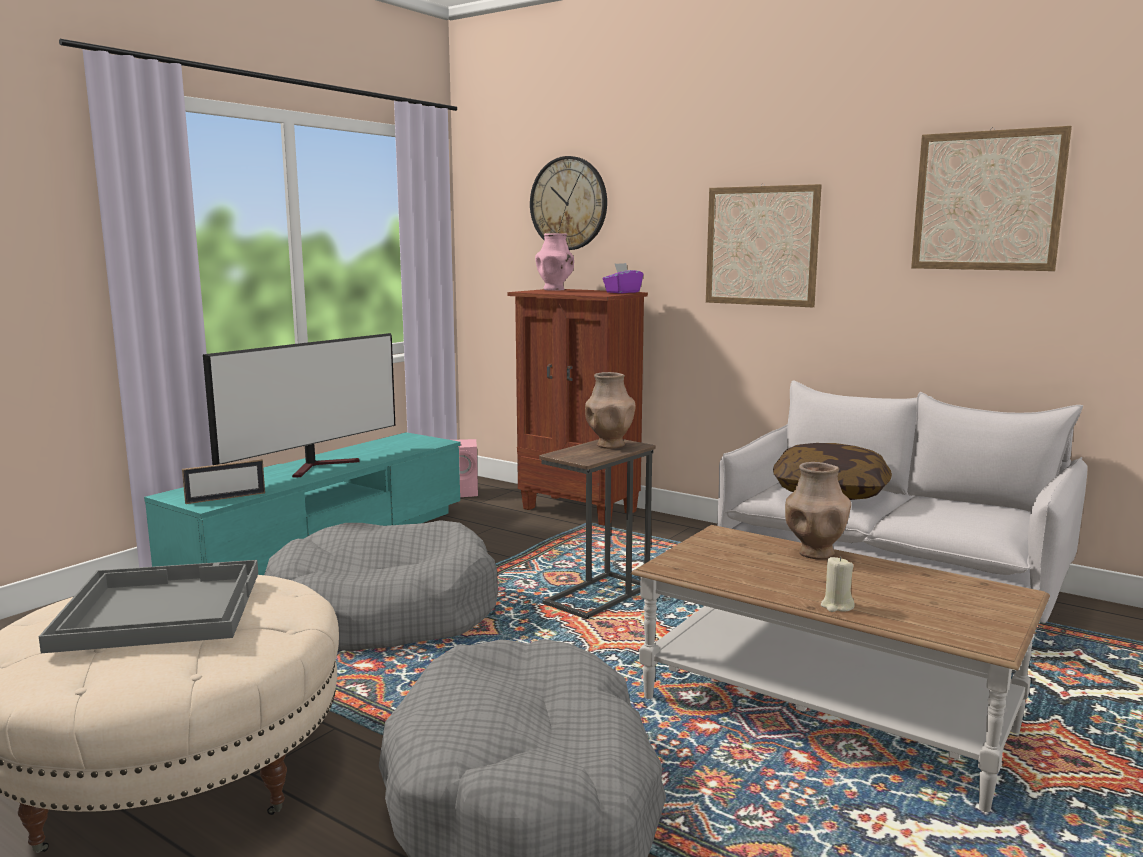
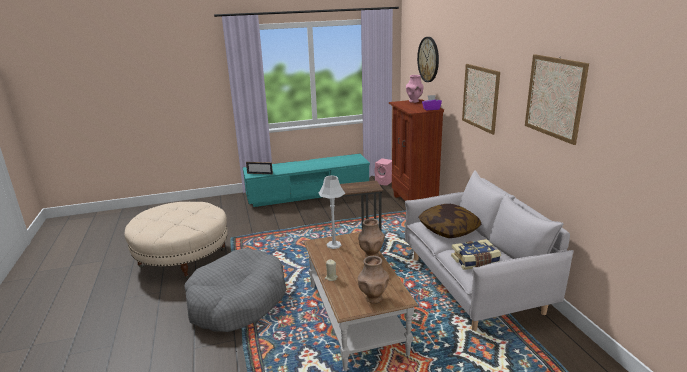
camera: 40 degrees right, 10 degrees up
(159, 608) = (177, 213): grey tray -> none
(320, 466) = (305, 165): television -> none
(383, 613) = (287, 227): grey dog bed -> none
(609, 445) = (365, 185): brown vase -> brown vase (373, 298)
(711, 558) = (334, 245): none -> grey table lamp
(961, 519) = (475, 261): none -> book

